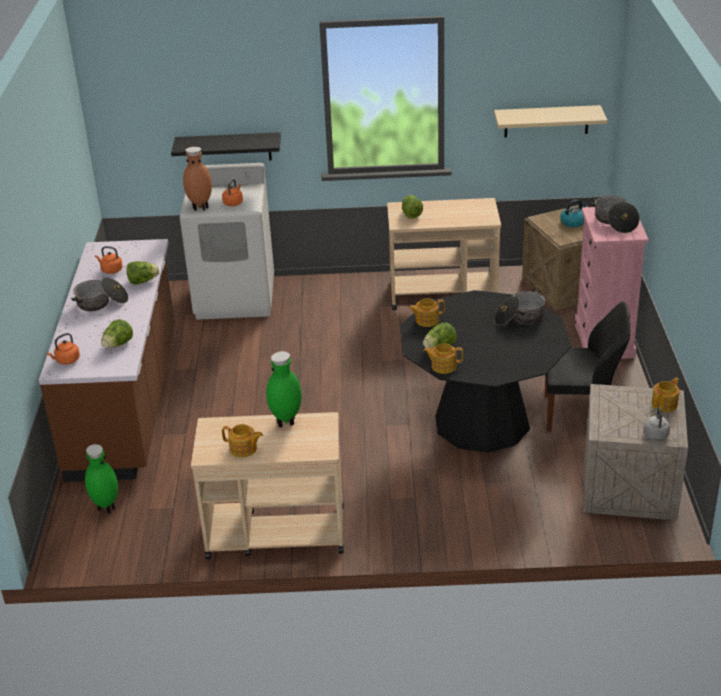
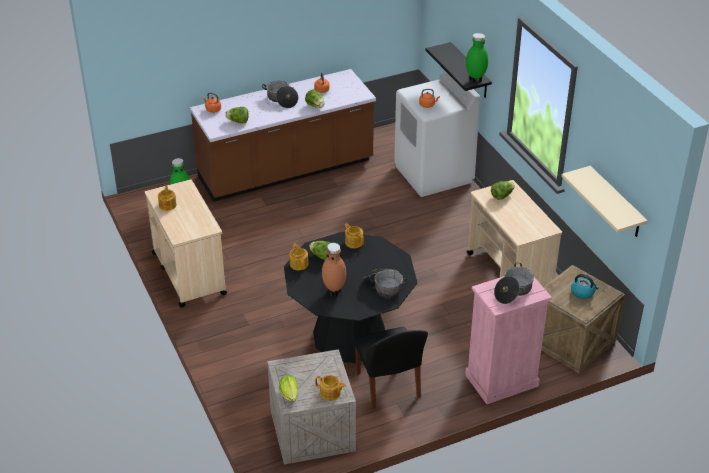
camera: 65 degrees right, 5 degrees up
(200, 207) = (411, 94): brown vase -> brown vase (334, 291)
(287, 423) = (201, 214): green vase -> green vase (475, 80)
(655, 434) = (289, 394): grey kettle -> lettuce

